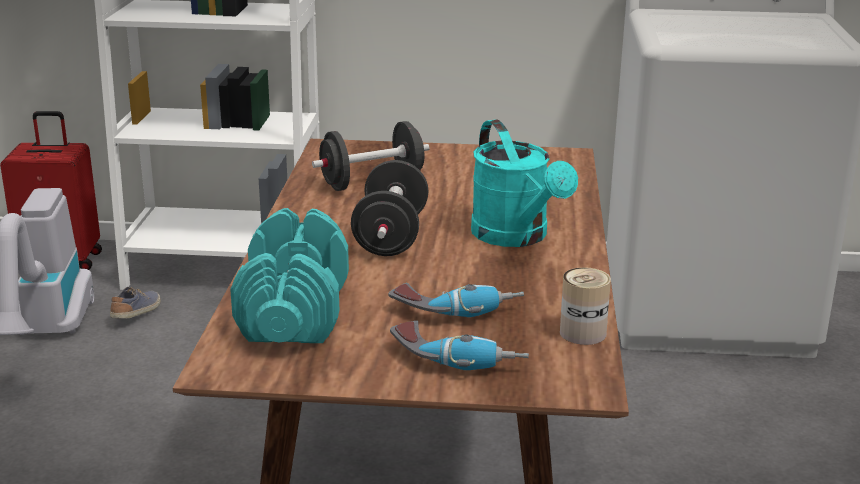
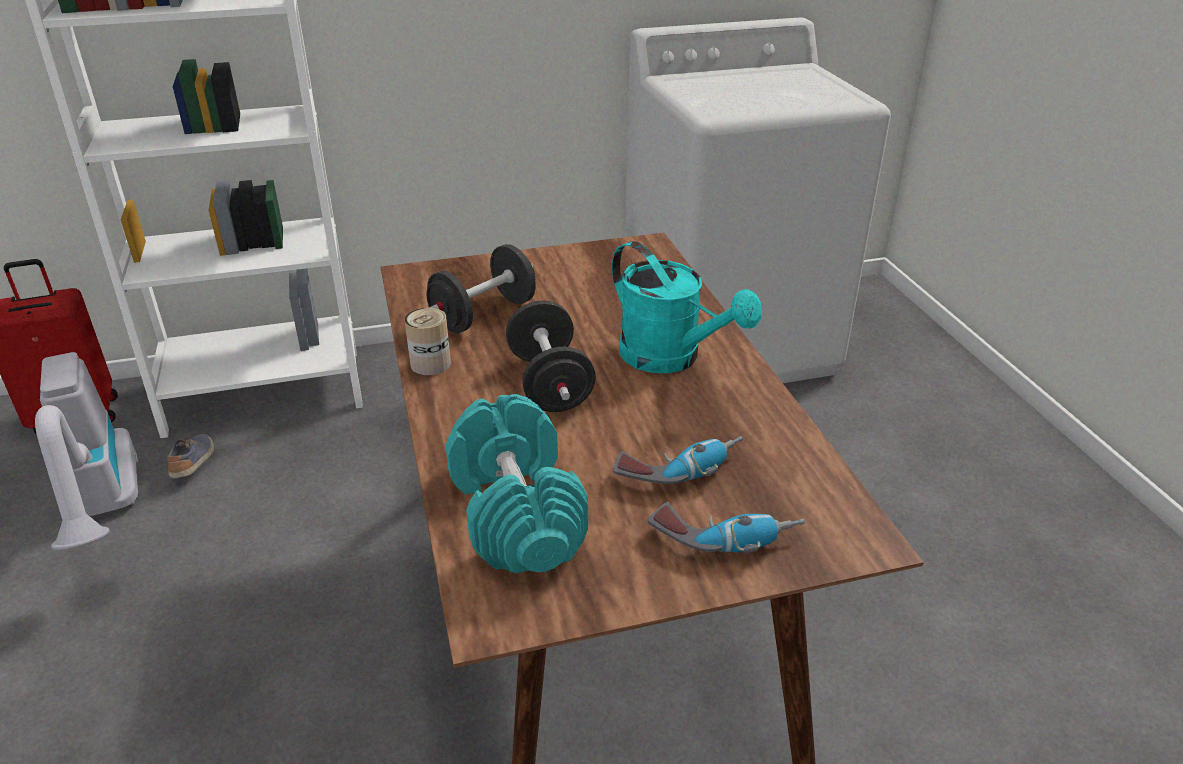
camera: 20 degrees left, 10 degrees up
(582, 333) = (815, 469): can -> can (430, 364)

